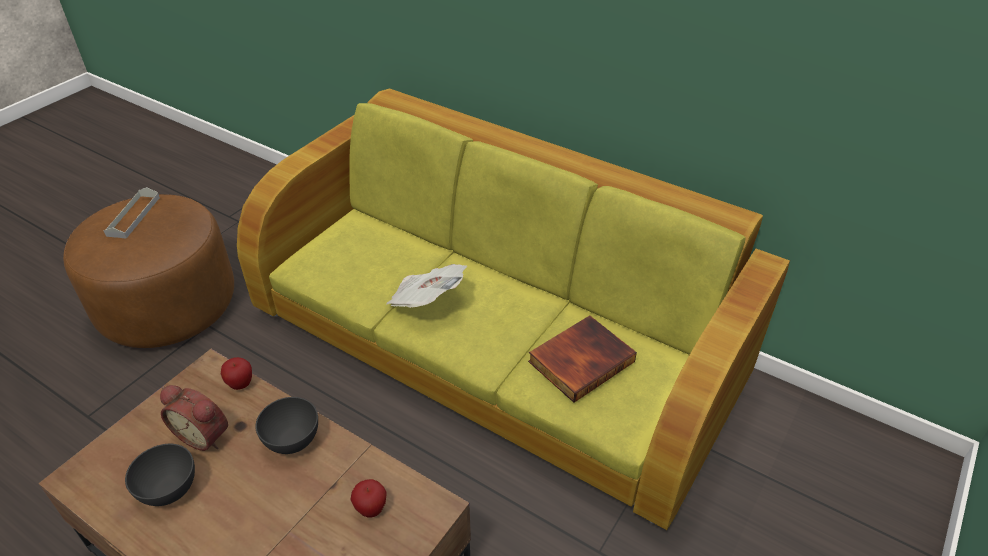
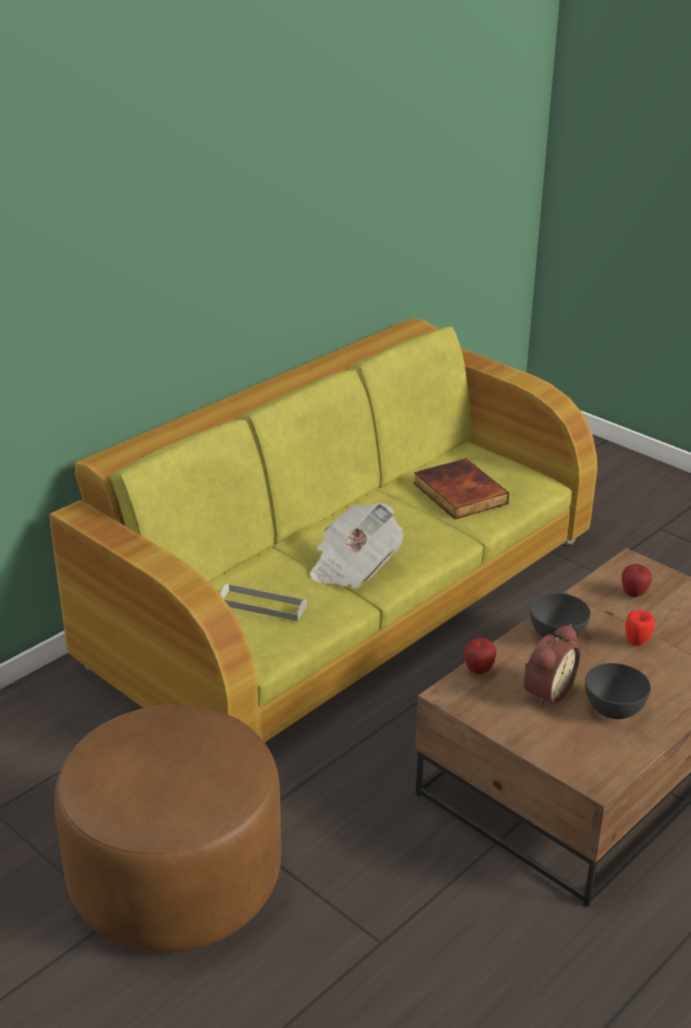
camera: 80 degrees left, 10 degrees down
(133, 216) = (132, 770): grey tray -> grey tray (262, 605)
(278, 511) = (636, 643): none -> apple

